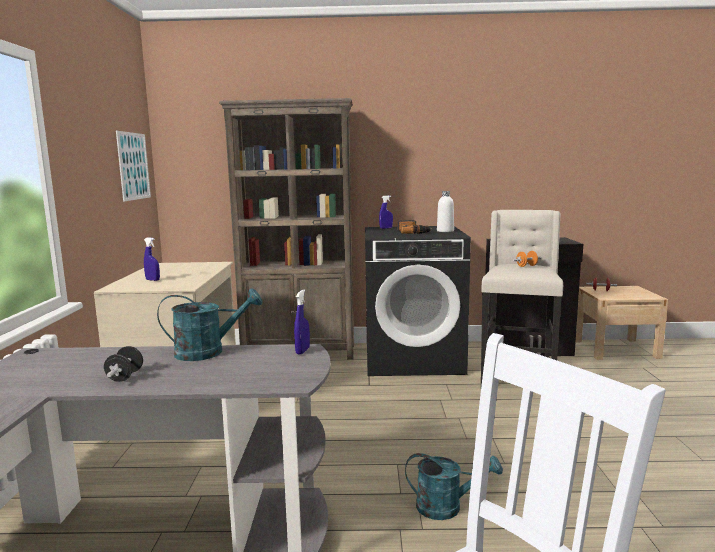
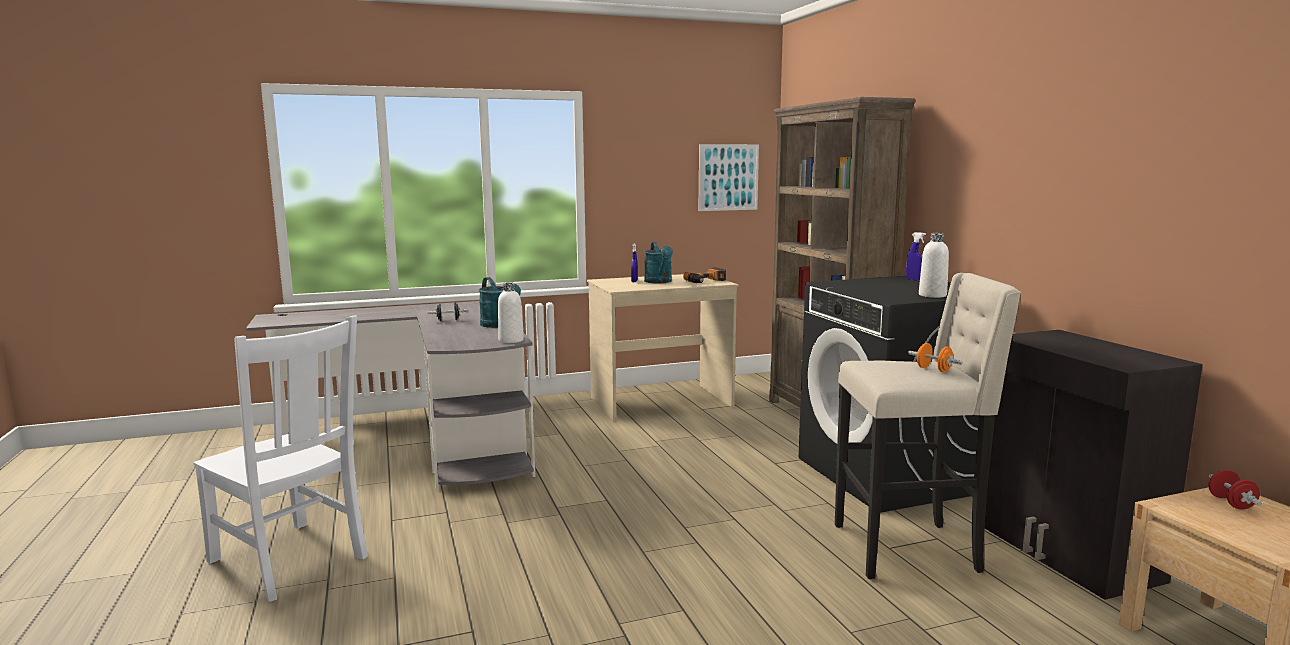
camera: 70 degrees right, 0 degrees up
(302, 351) = (511, 340): blue spray bottle -> white bottle
(413, 232) = (896, 288): power drill -> power drill (706, 281)
(447, 507) = (543, 529): turquoise watering can -> turquoise watering can (659, 282)

